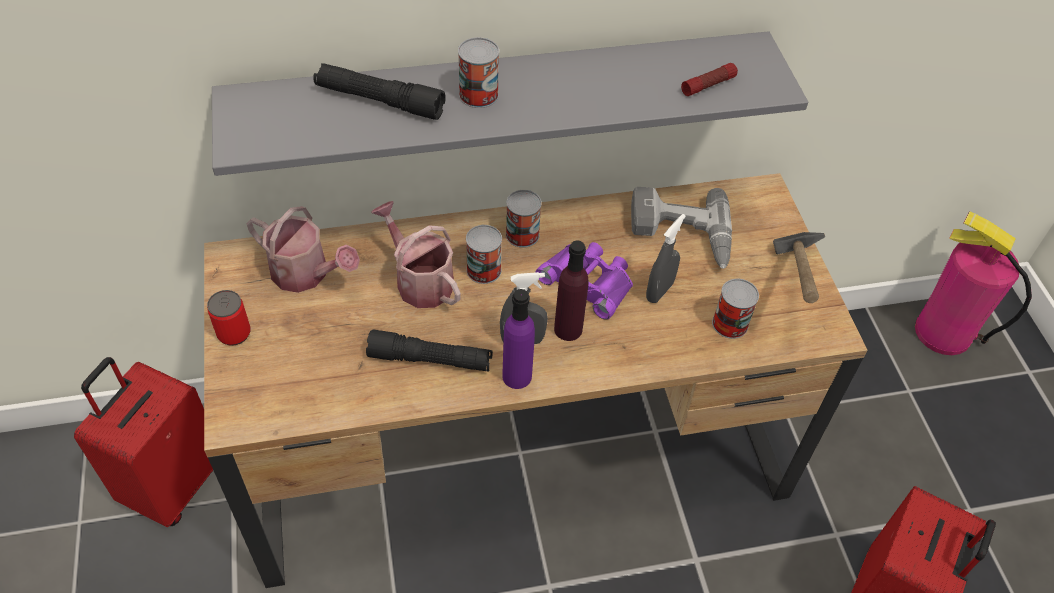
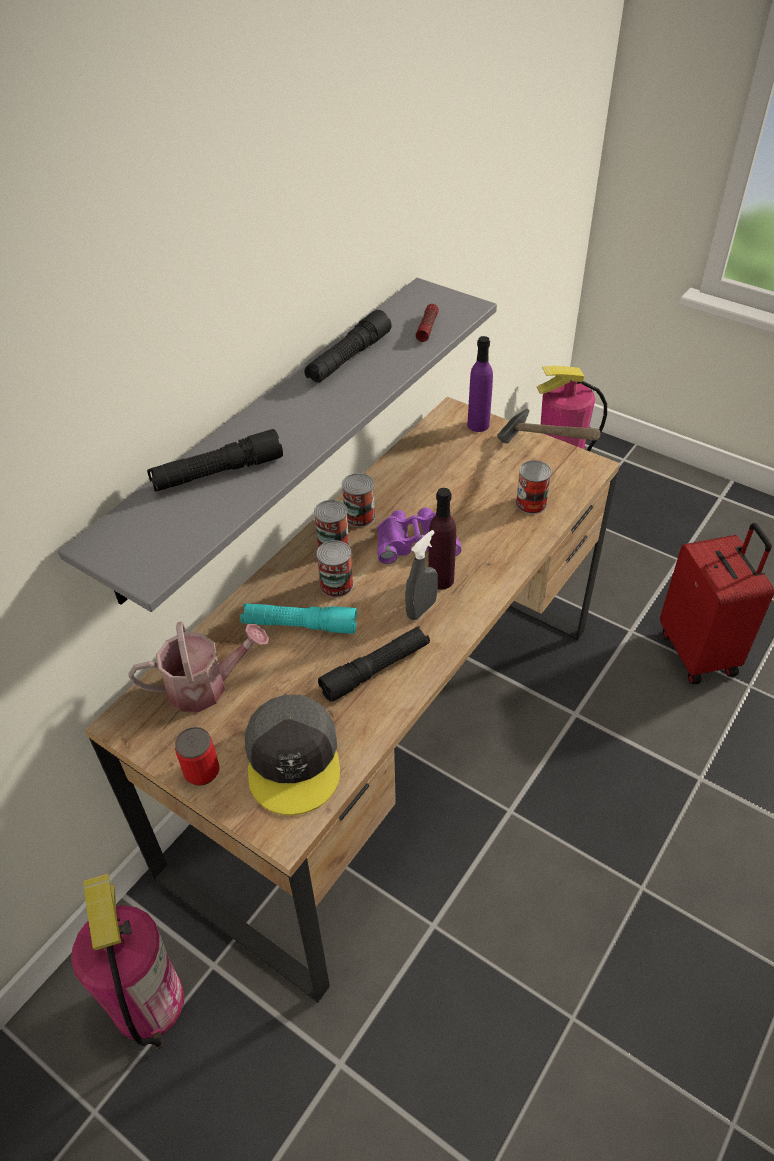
camera: 40 degrees left, 5 degrees down
(173, 483) = (147, 1002): red suitcase -> fire extinguisher
(297, 376) = (294, 759): none -> grey cap
(420, 280) = (299, 625): watering can -> turquoise flashlight
(478, 94) = (286, 424): can -> can (359, 516)
(517, 376) = (447, 634): purple bottle -> purple bottle (478, 425)
(603, 70) = (348, 358): none -> black flashlight
(659, 291) = (466, 515): grey spray bottle -> none
(680, 236) = (436, 473): power drill -> none

